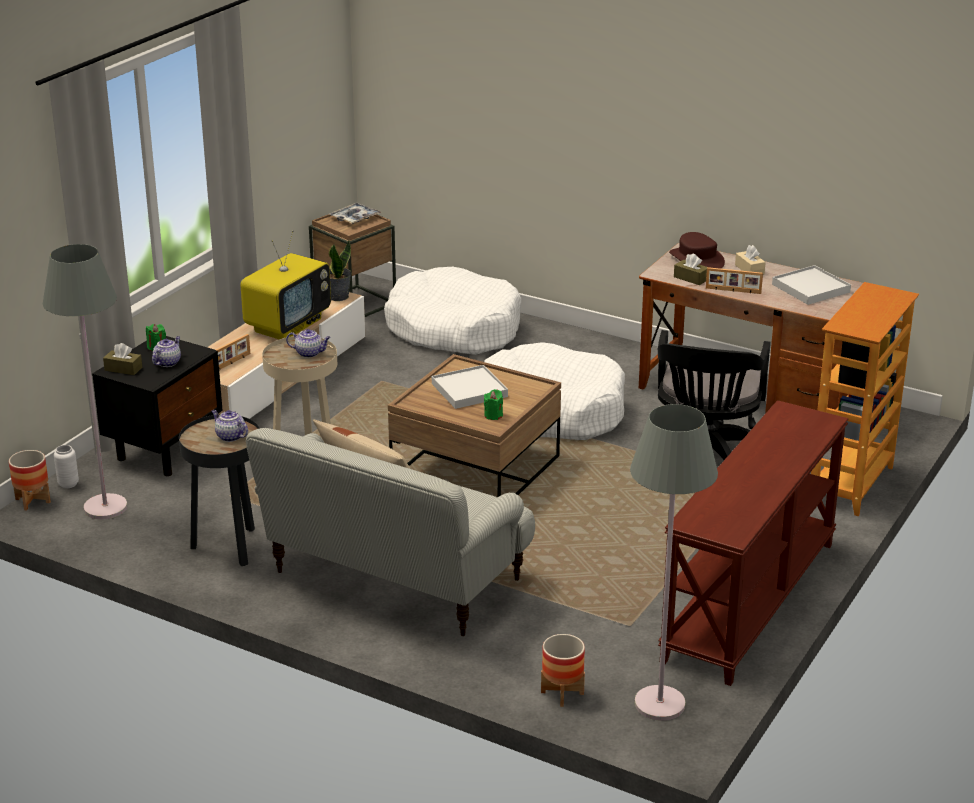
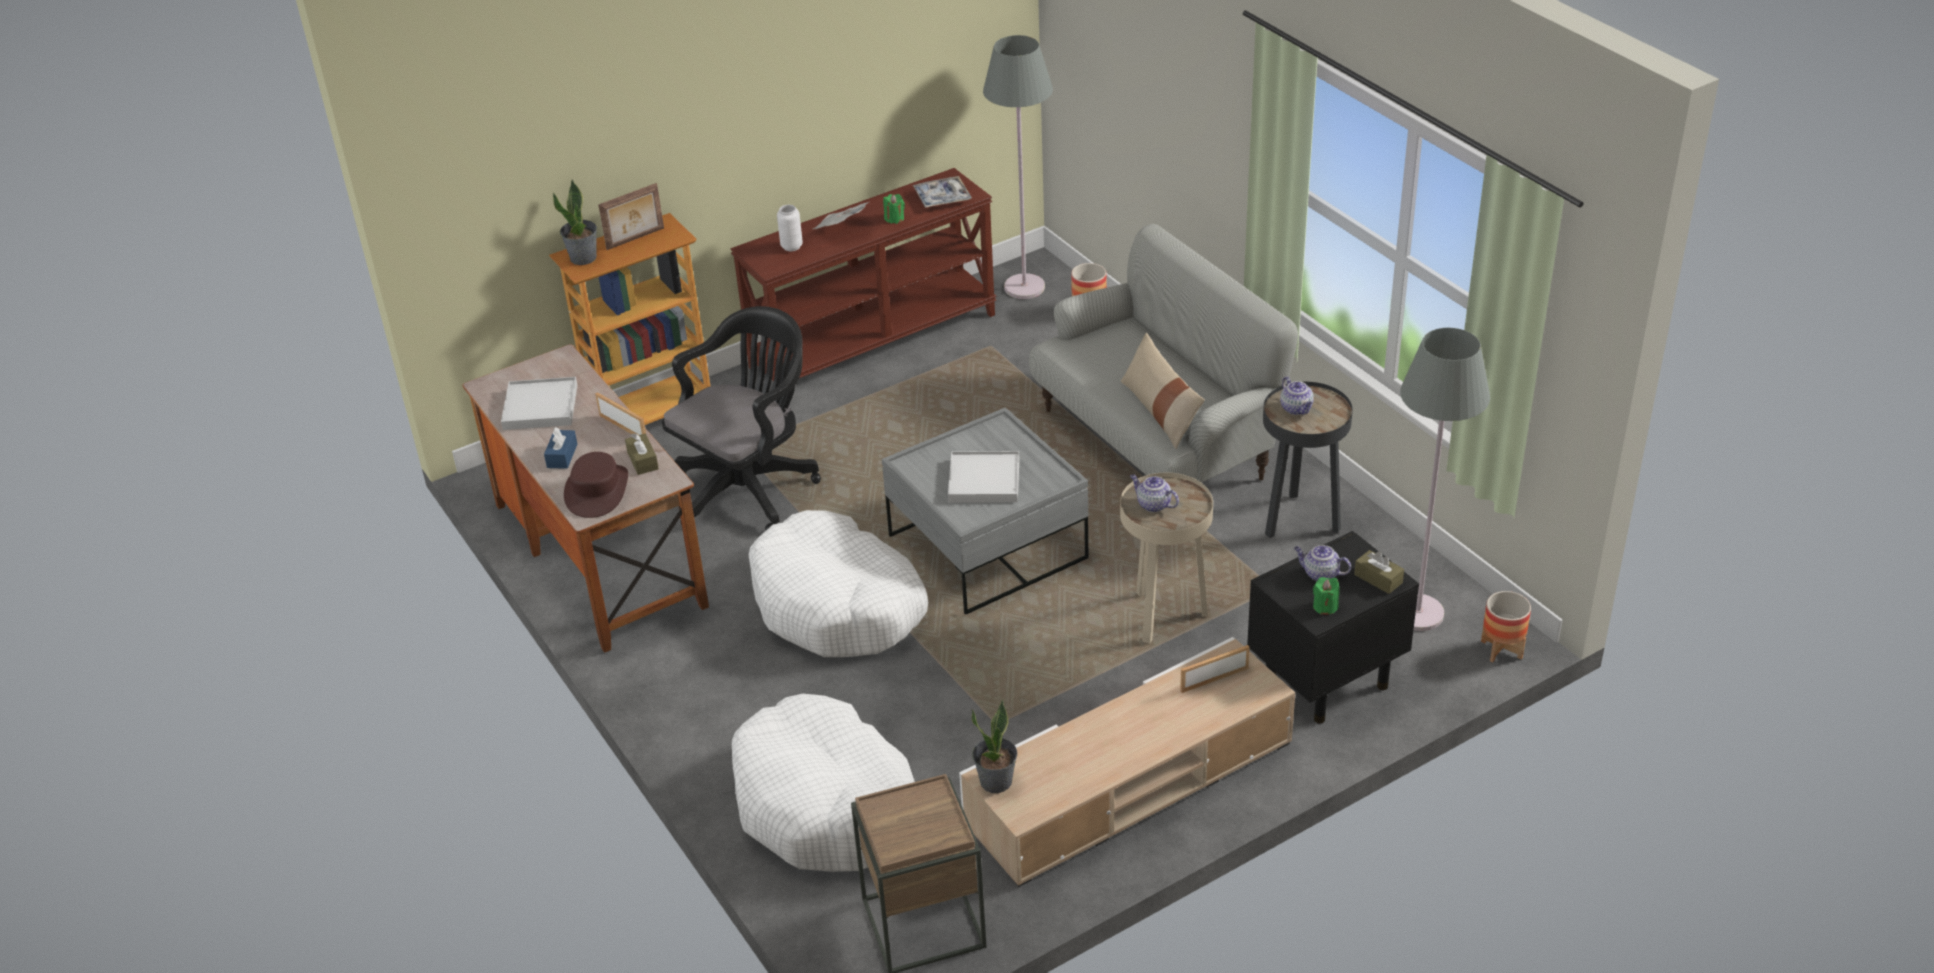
camera: 150 degrees left, 10 degrees up
(68, 484) = (1455, 663): white vase -> white vase (791, 247)
(167, 362) = (1320, 574): teapot -> teapot turned 60 degrees clockwise
(288, 325) = (1101, 736): television -> none
(355, 218) = (902, 829): tray -> tray (942, 198)
(475, 468) = (988, 547): brown coffee table -> grey coffee table
(493, 415) = (987, 439): green candle -> green candle (894, 219)
(749, 269) = (562, 456): beige tissue box -> blue tissue box
(770, 456) = (841, 229): none -> newspaper
(870, 317) = (636, 239): none -> picture frame
(887, 297) = (584, 258): none -> potted plant

